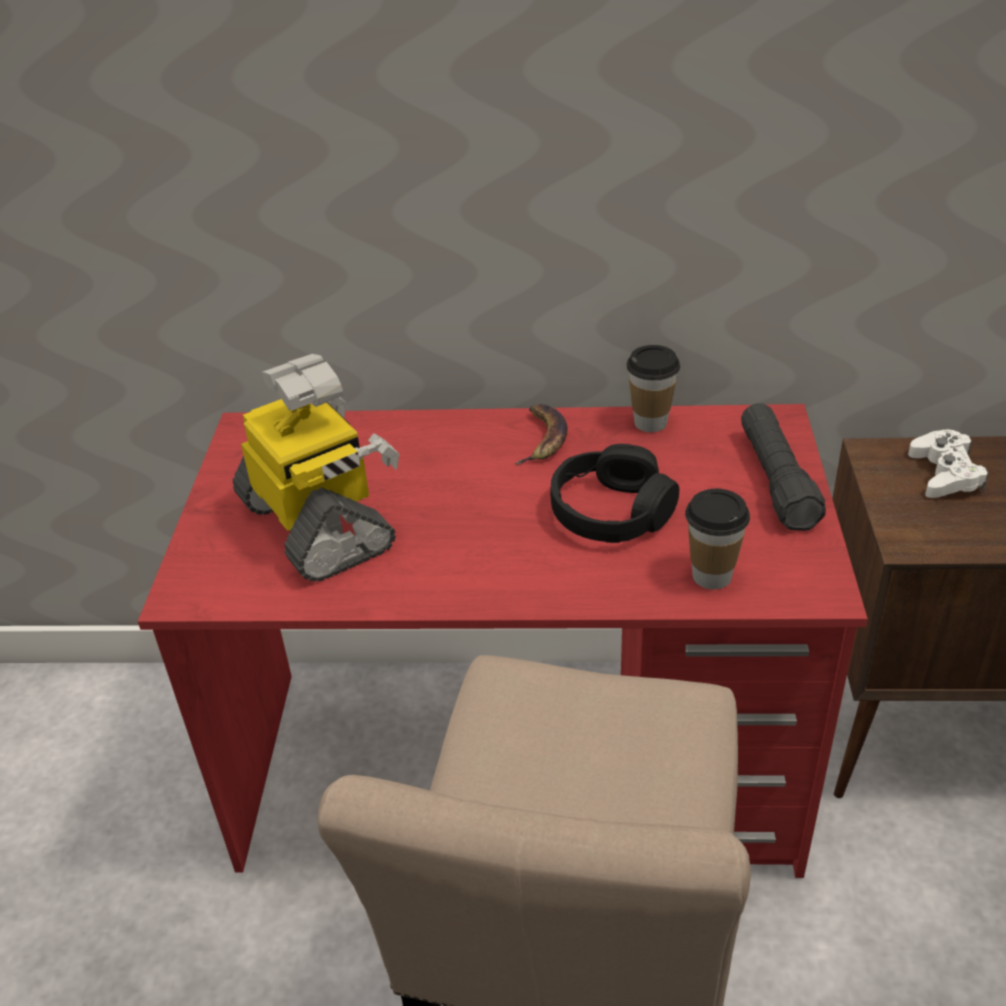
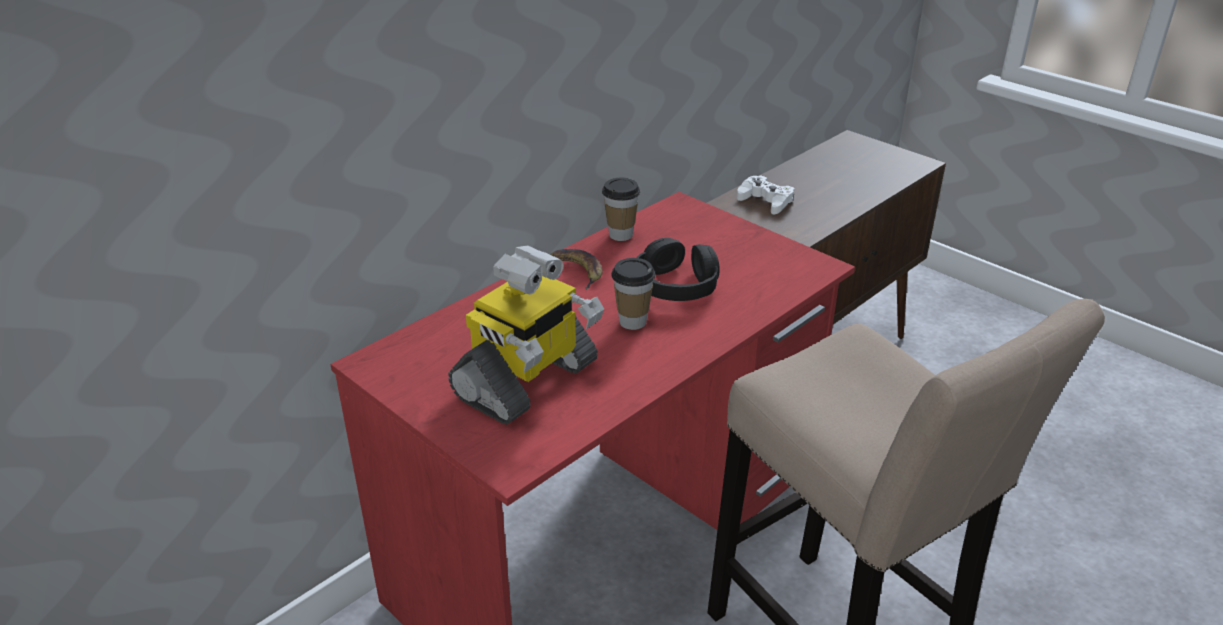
camera: 50 degrees left, 5 degrees down
(319, 525) = (527, 381): toy robot -> toy robot turned 120 degrees clockwise
(711, 576) = (769, 286): cup -> cup (632, 322)
(776, 480) = (725, 231): black flashlight -> none

